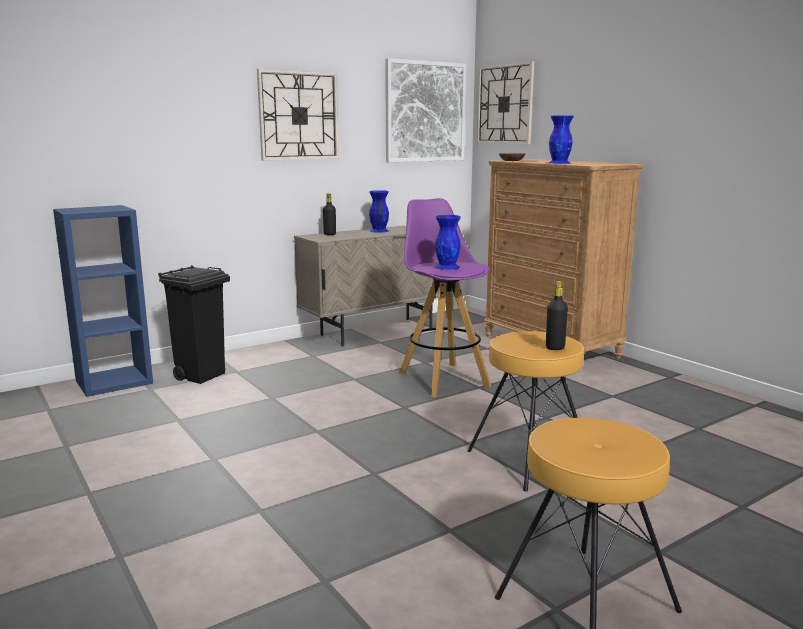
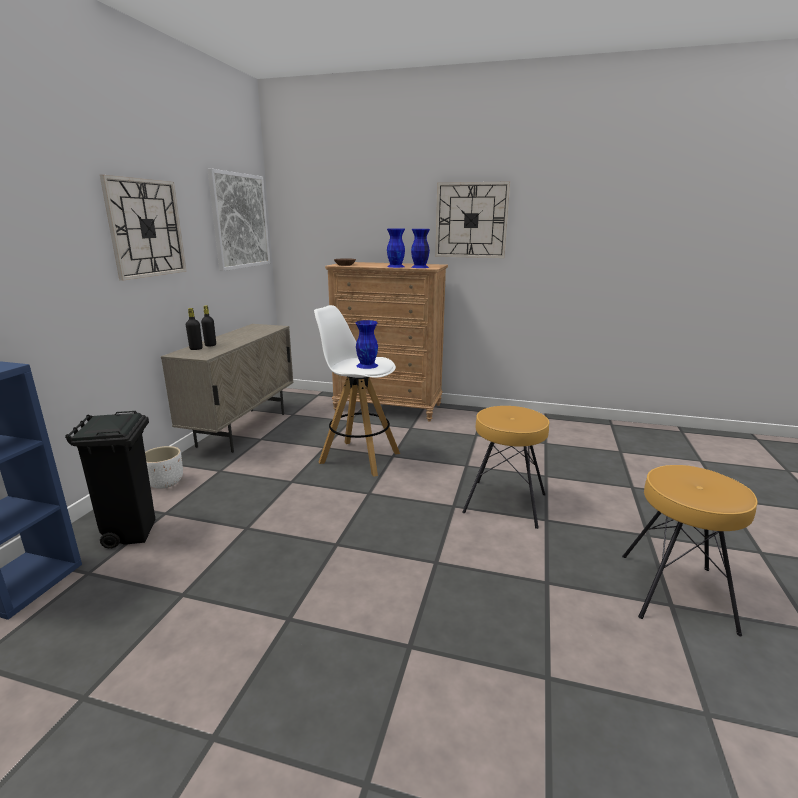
camera: 40 degrees left, 5 degrees up
(265, 352) = (165, 483): none -> white planter
(378, 231) = (233, 337): blue vase -> blue vase (419, 267)
(443, 379) = (358, 457): purple stool -> white stool
(505, 104) = (306, 214): wall clock -> wall clock (471, 220)
(555, 347) = (534, 418): black bottle -> black bottle (210, 345)

